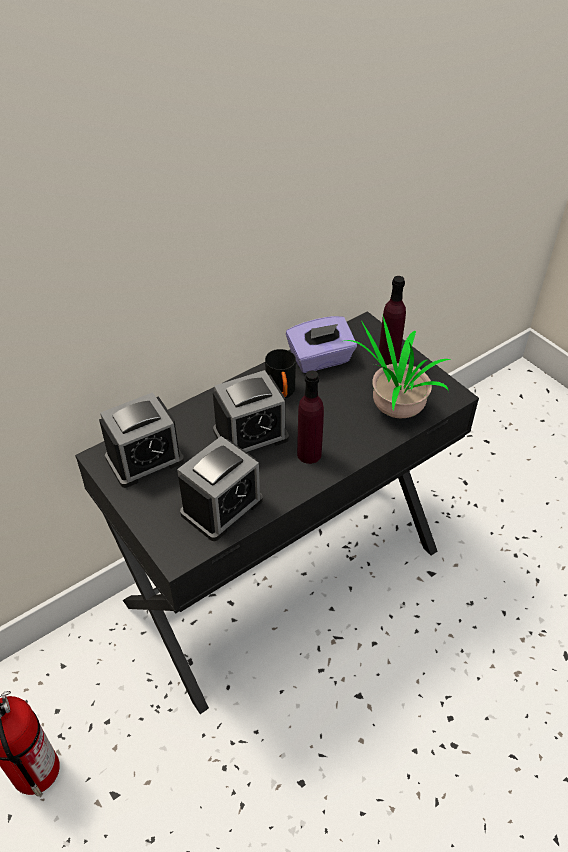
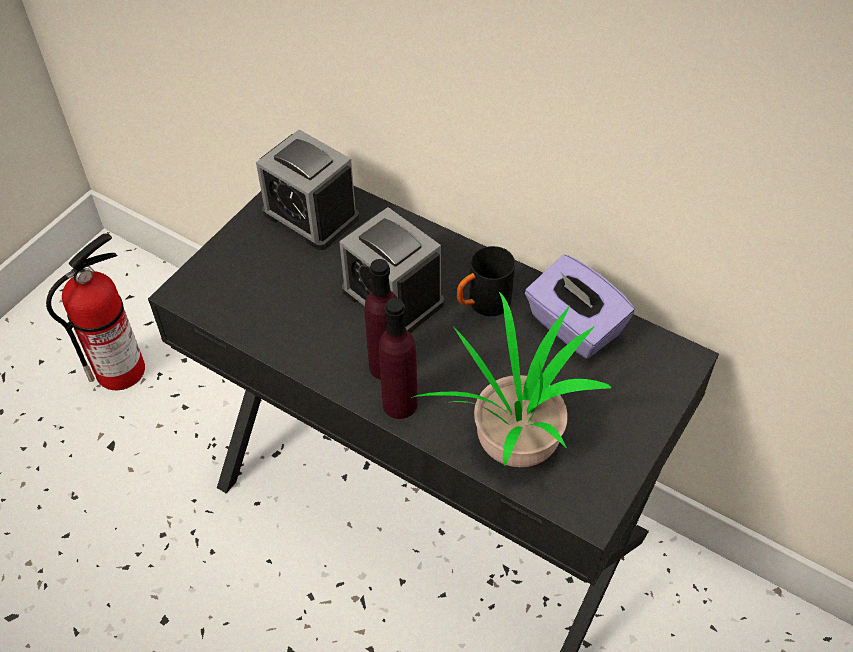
camera: 70 degrees right, 5 degrees up
(222, 507) = (266, 307): alarm clock -> none
(388, 358) = (624, 407): purple bottle -> purple bottle (400, 404)

